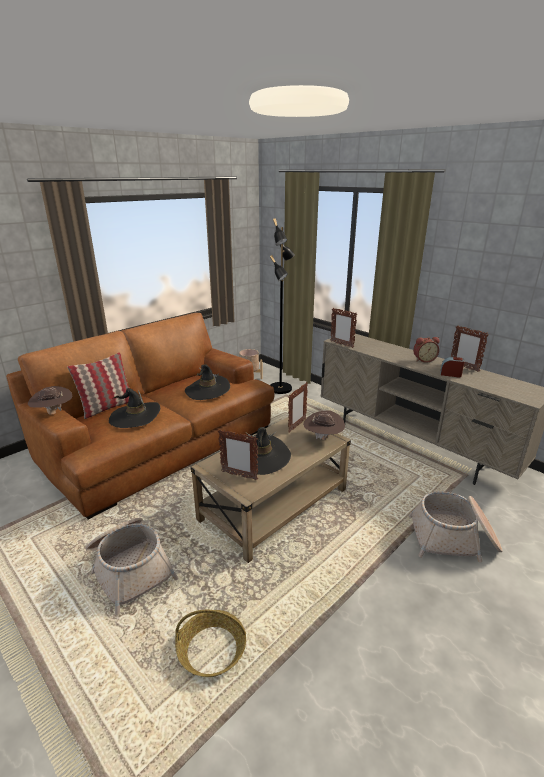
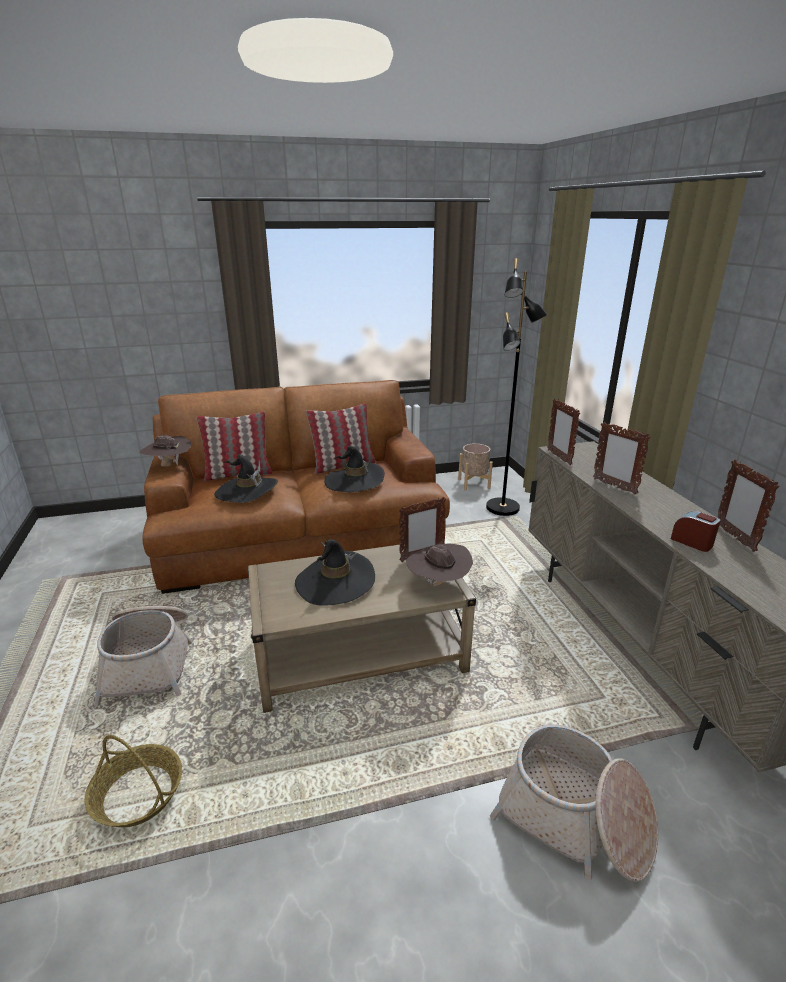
camera: 30 degrees right, 0 degrees up
(184, 382) = (343, 465): none -> pillow
(239, 475) = (285, 595): picture frame -> picture frame (614, 486)
(423, 360) = (670, 508): alarm clock -> none

